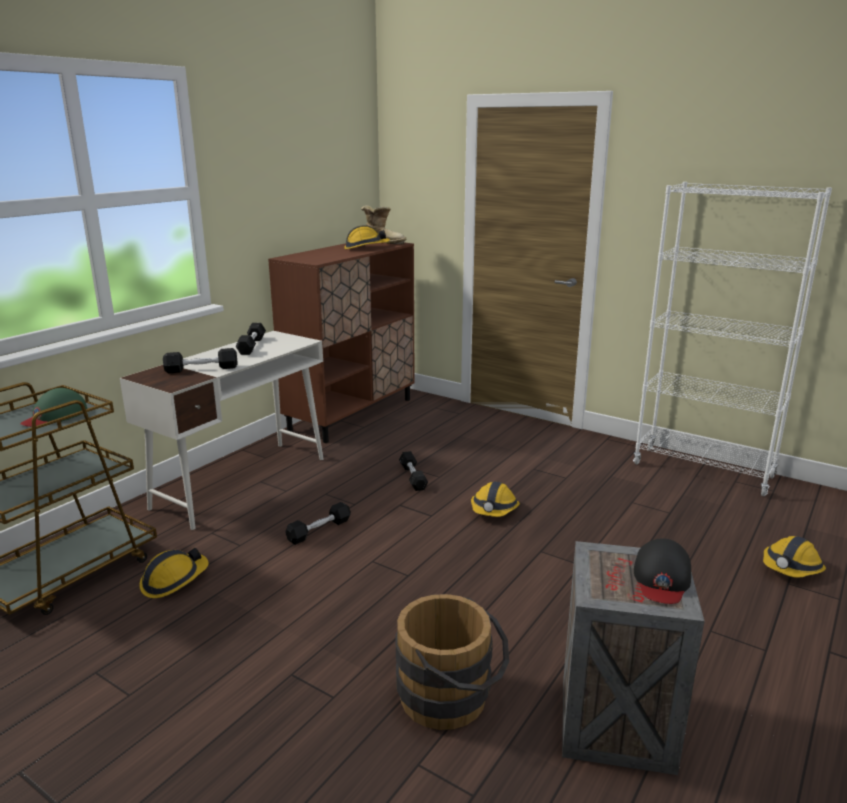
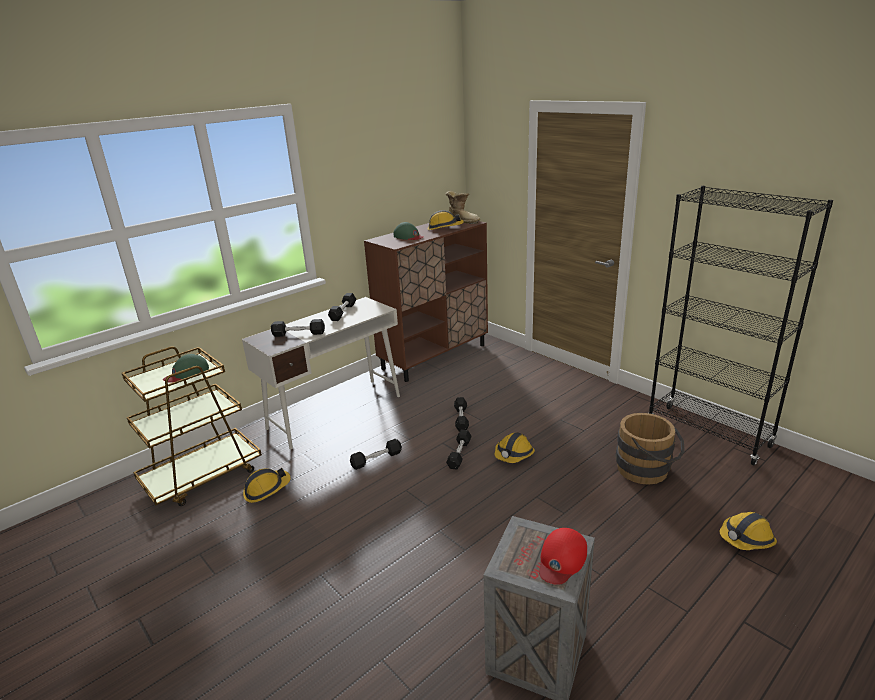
camera: 15 degrees right, 5 degrees up
(325, 254) = (408, 236): none -> green cap
(426, 515) = (459, 454): none -> black dumbbell
(452, 699) = (423, 613): brown bucket -> brown bucket (647, 470)
(661, 578) = (561, 559): black cap -> red cap
(703, 470) = (708, 434): white bookcase -> black bookcase

